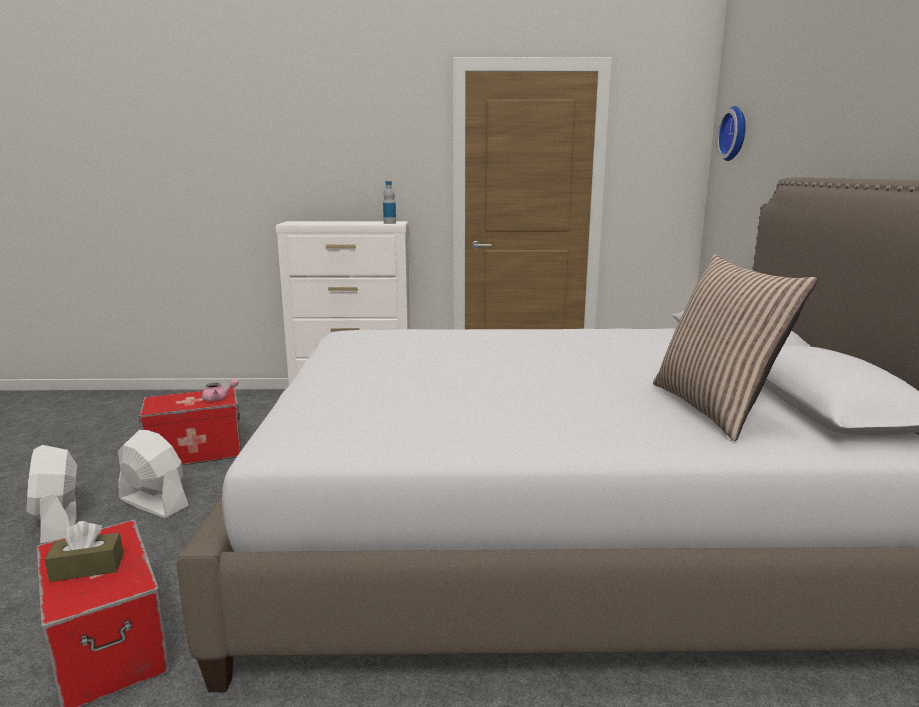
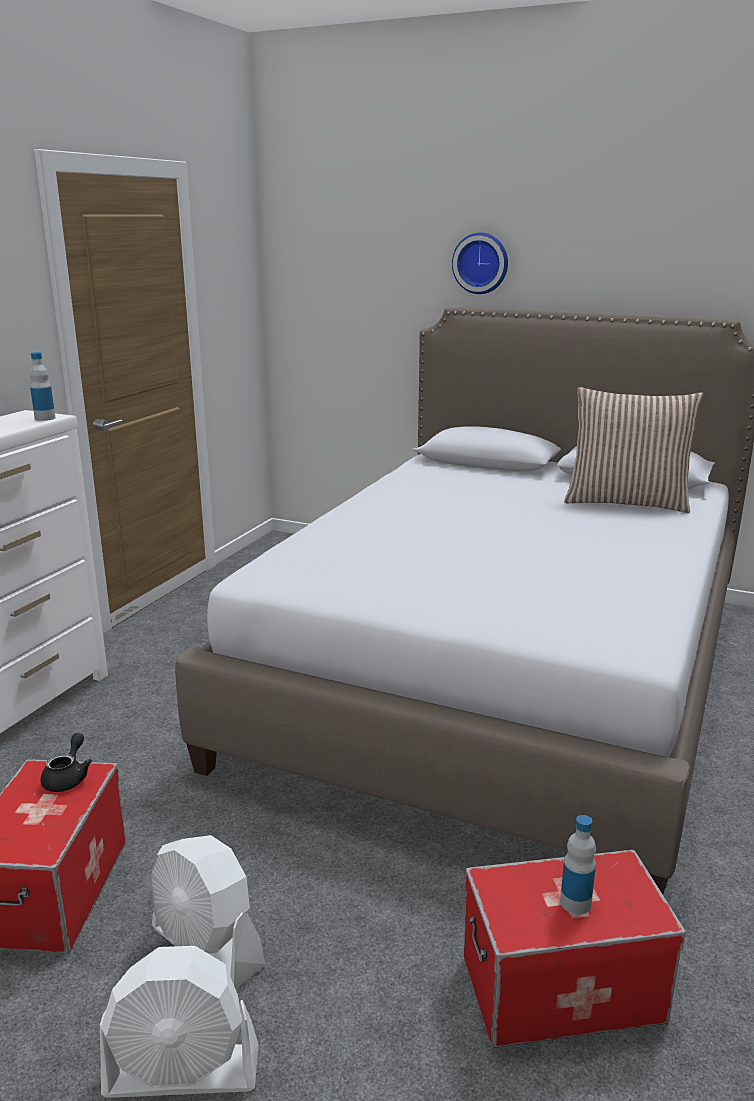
camera: 65 degrees left, 5 degrees up
(87, 568) = (575, 902): brown tissue box -> bottle
(153, 503) = (207, 947): white fan -> white fan turned 105 degrees counterclockwise
(219, 398) = (68, 778): pink teapot -> black teapot
(735, 133) = (317, 256): wall clock -> wall clock (481, 263)

